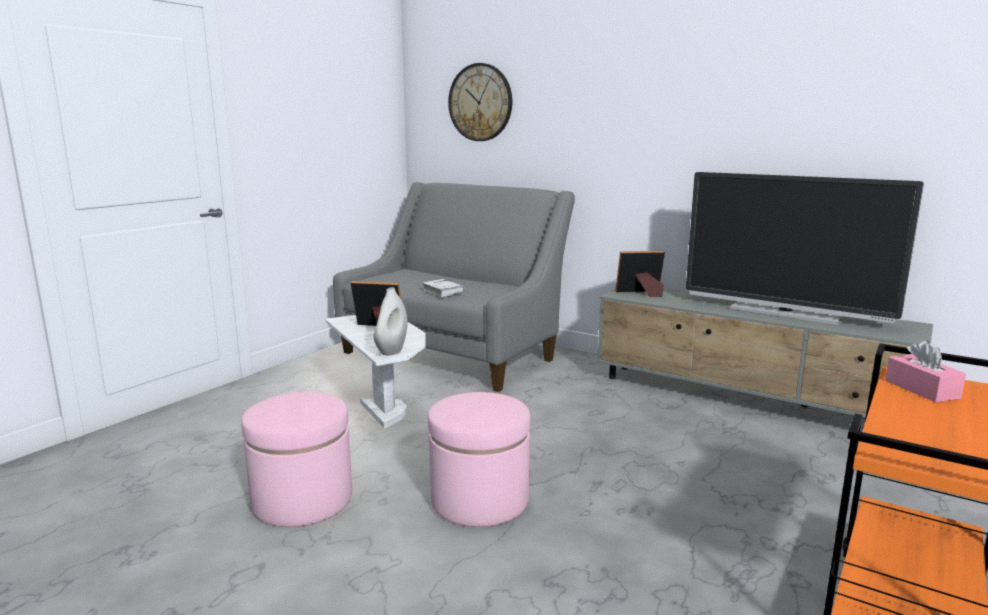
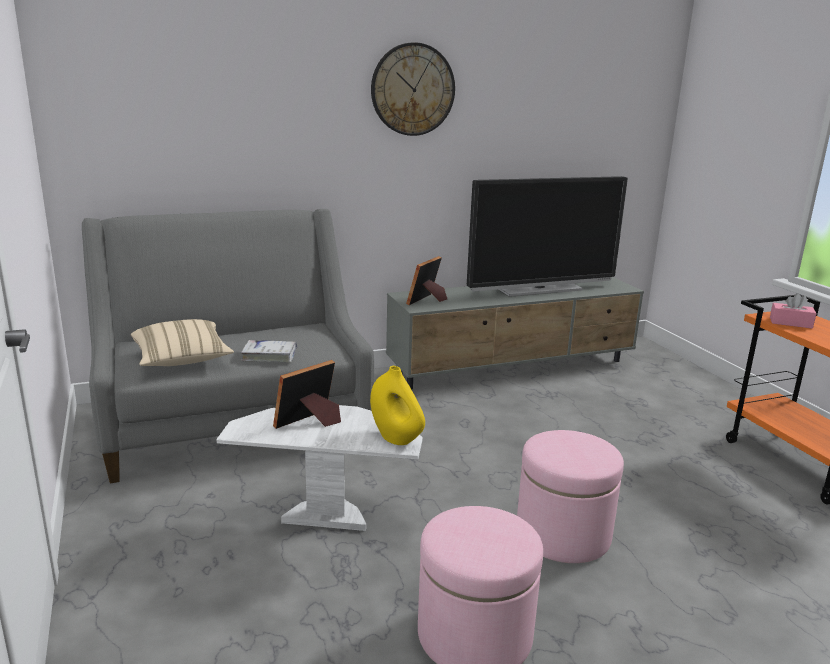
camera: 55 degrees left, 5 degrees up
(391, 351) = (396, 438): white vase -> yellow vase
(400, 281) = (182, 360): none -> beige pillow
(480, 102) = (178, 105): wall clock -> wall clock (412, 89)

